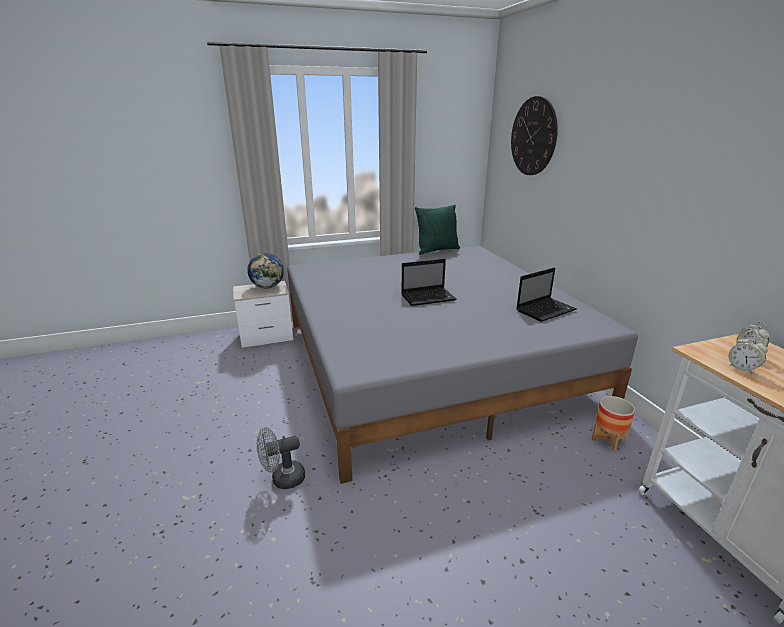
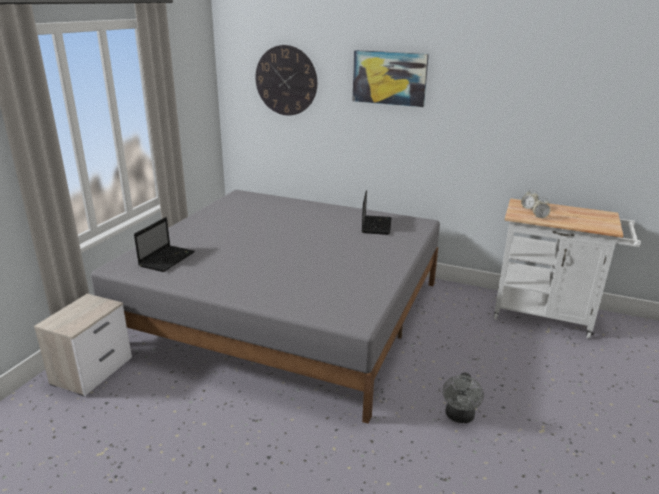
camera: 50 degrees left, 0 degrees up
(268, 287) = (83, 307): globe -> none
(283, 479) = (329, 452): grey fan -> grey fan (459, 417)
(429, 297) = (291, 247): laptop -> laptop (167, 259)
(437, 250) = (210, 205): green pillow -> none
(608, 440) = (449, 300): planter -> none
(624, 131) = (389, 78): none -> picture

